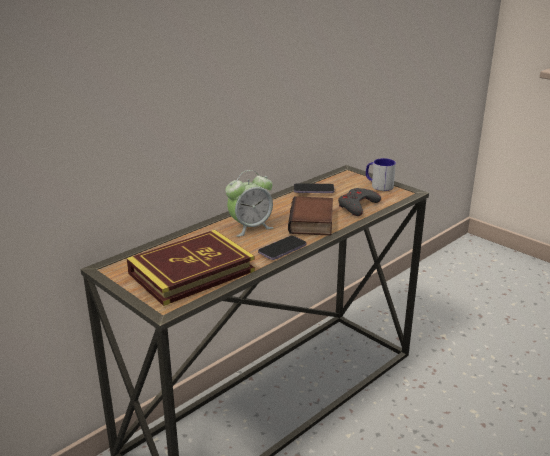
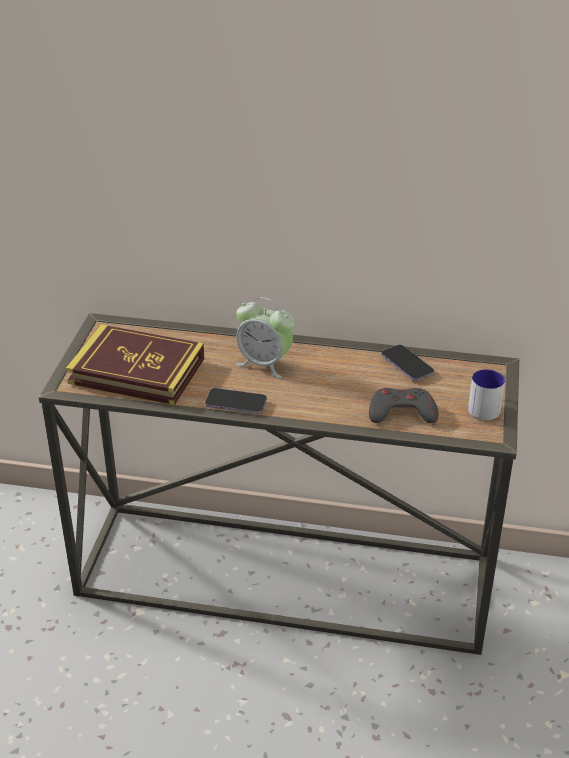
camera: 55 degrees right, 10 degrees up
(313, 222) = (321, 397): book -> none

